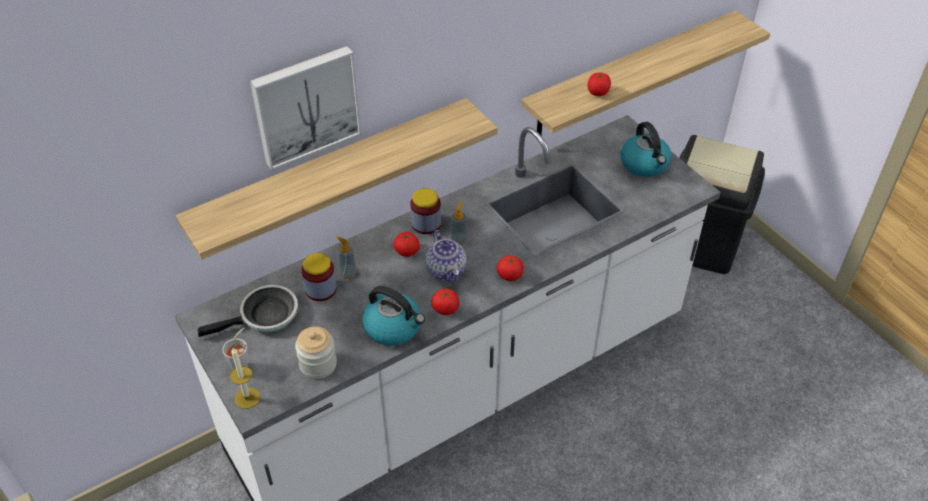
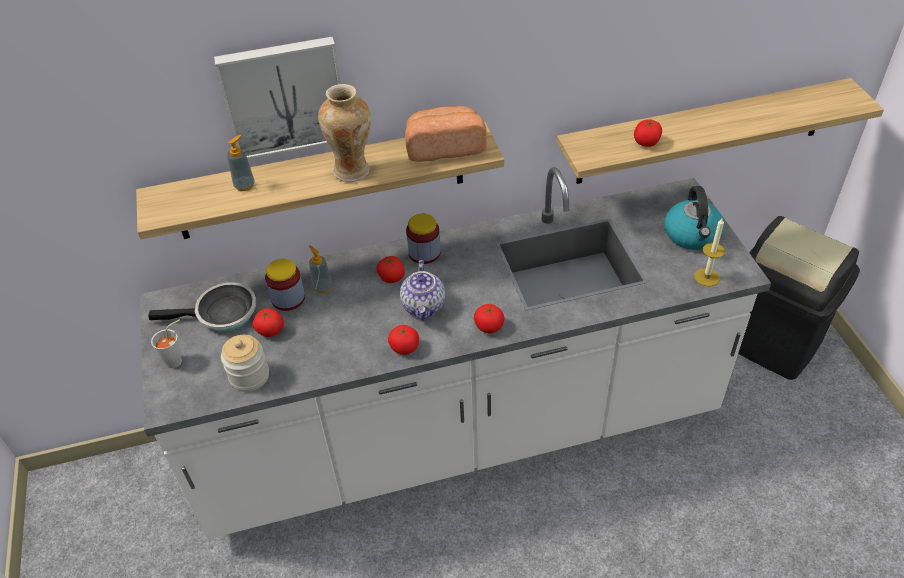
camera: 20 degrees right, 0 degrees up
(247, 398) = (166, 394): candle -> candle (706, 277)
(318, 321) = (270, 331): none -> tomato
(371, 161) = (353, 171): none -> vase
(394, 327) = (342, 355): kettle -> none
(441, 126) = (444, 147): none -> bread
(458, 240) = (450, 277): soap dispenser -> soap dispenser (244, 185)

